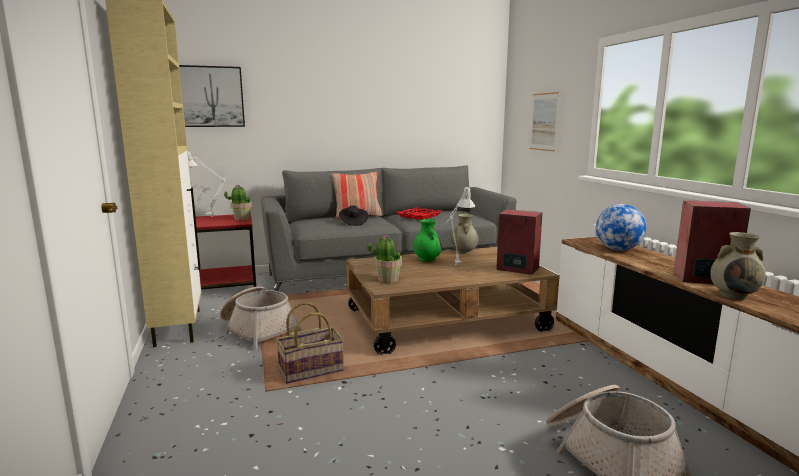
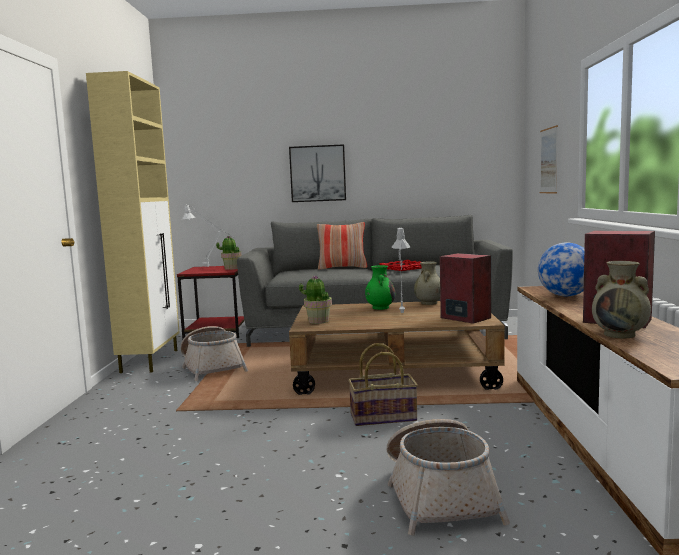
camera: 20 degrees right, 5 degrees down
(212, 97) = (212, 154): picture -> picture (318, 173)
(311, 370) = (227, 400): basket -> basket (383, 416)
(353, 223) = (329, 273): black hat -> none

